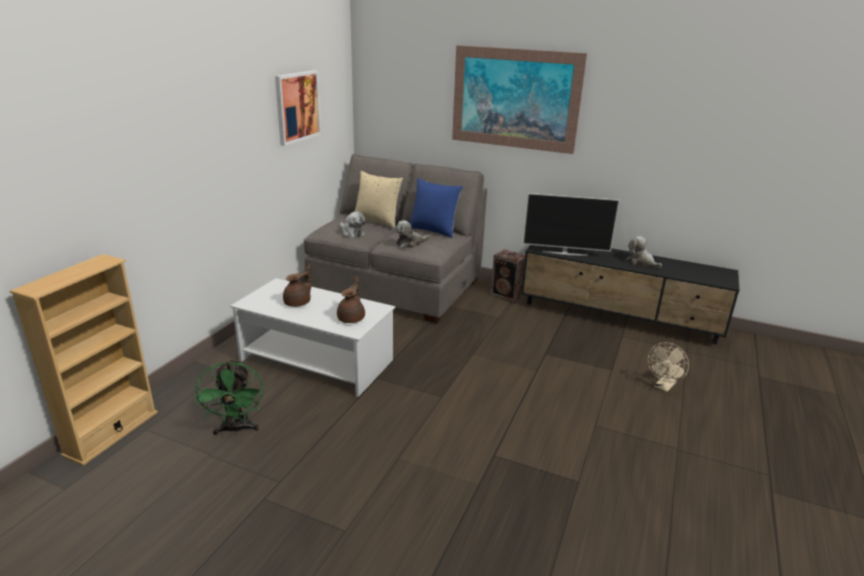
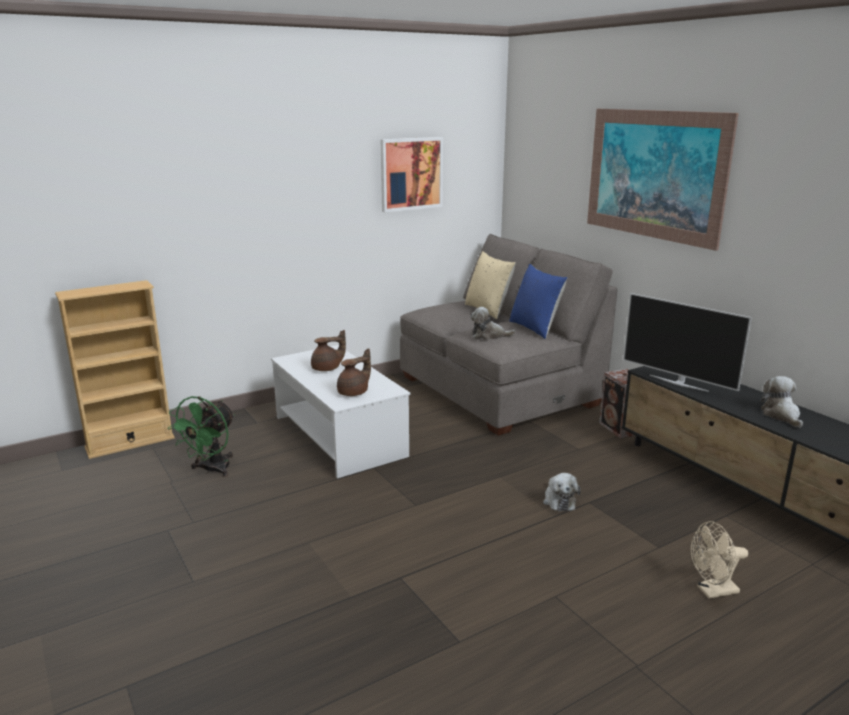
camera: 35 degrees right, 5 degrees down
(352, 233) = (445, 316): plush toy -> plush toy (559, 500)

